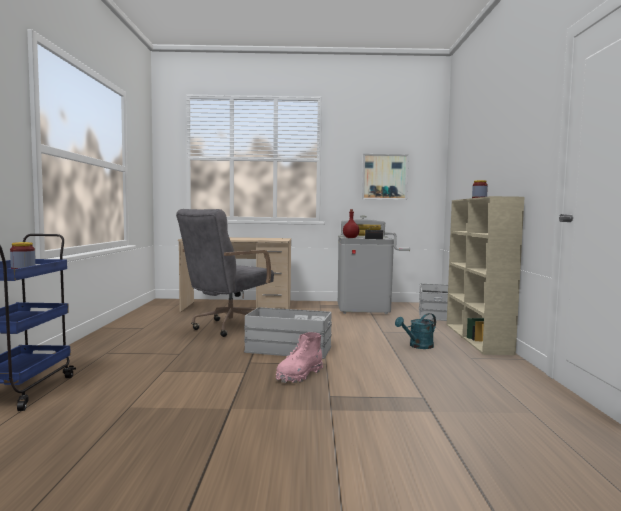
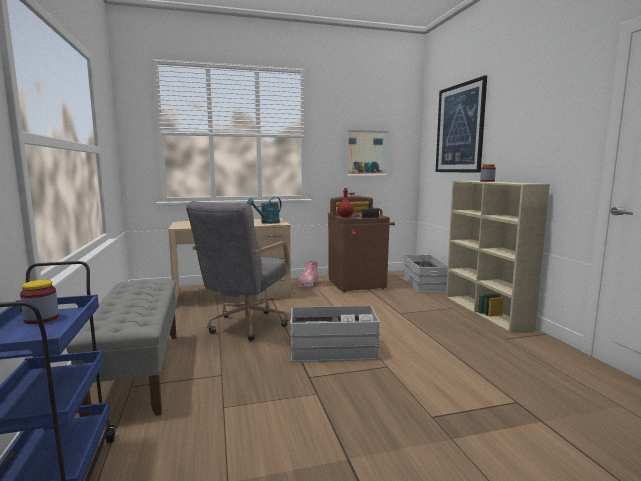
camera: 15 degrees left, 5 degrees up
(118, 346) = (138, 372): none -> grey bench
(299, 375) = (376, 389): pink boot -> pink boot (307, 284)
(364, 309) = (358, 284): grey washing machine -> brown washing machine
(418, 346) = (448, 329): turquoise watering can -> turquoise watering can (267, 222)
(470, 148) = (459, 128): none -> picture

